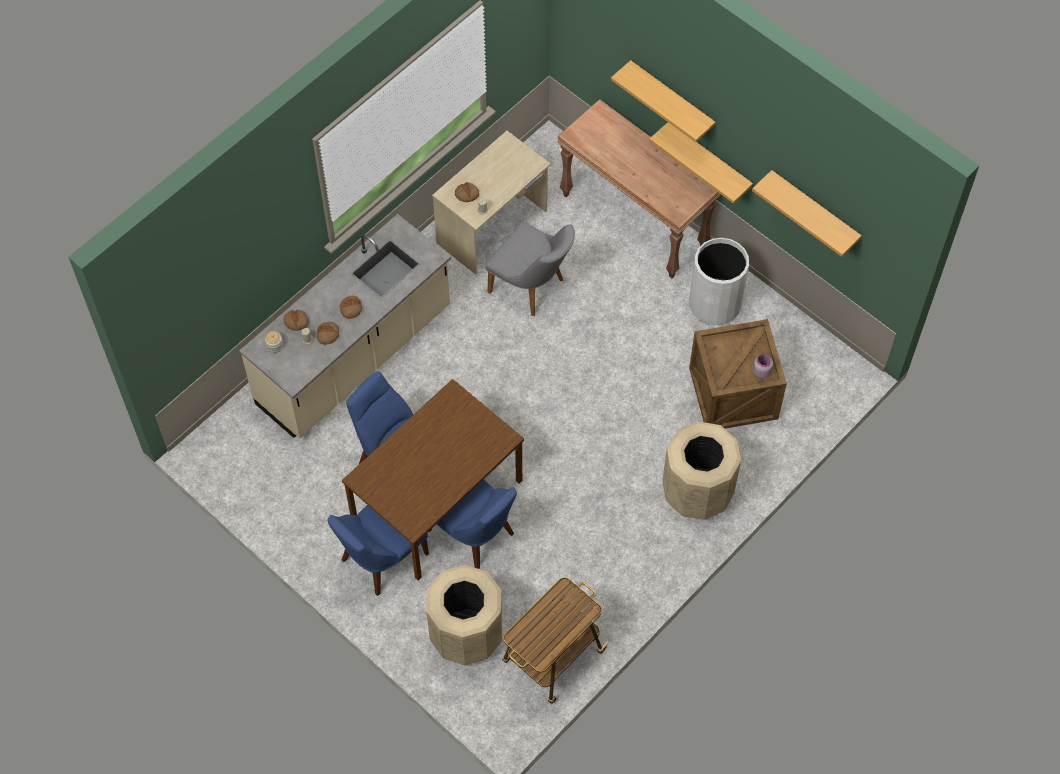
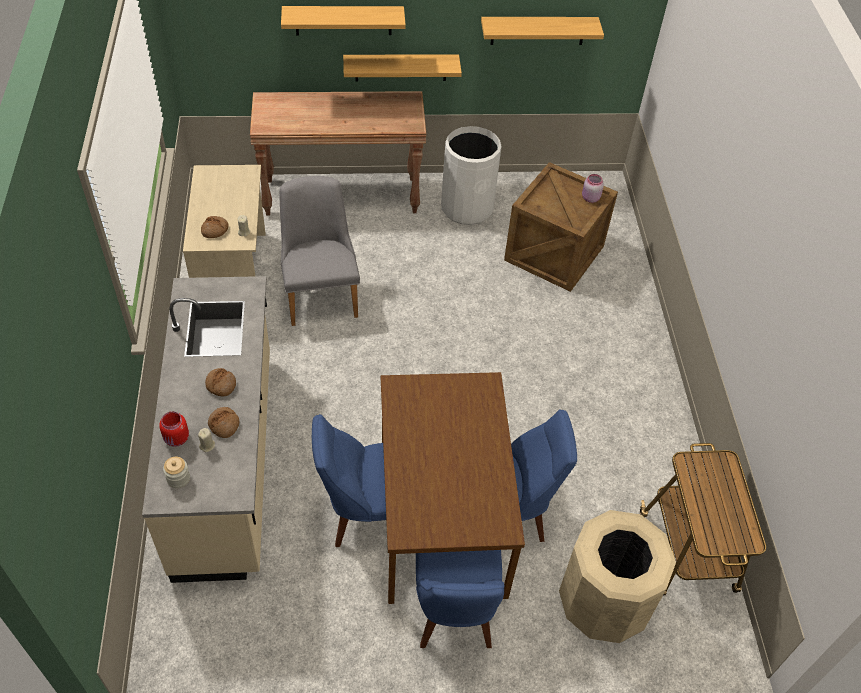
camera: 50 degrees left, 10 degrees down
(296, 322) = (176, 439): bread -> red jar
(532, 288) = (320, 293): grey chair -> grey chair turned 90 degrees counterclockwise
(697, 492) = (618, 336): beige trash can -> none

